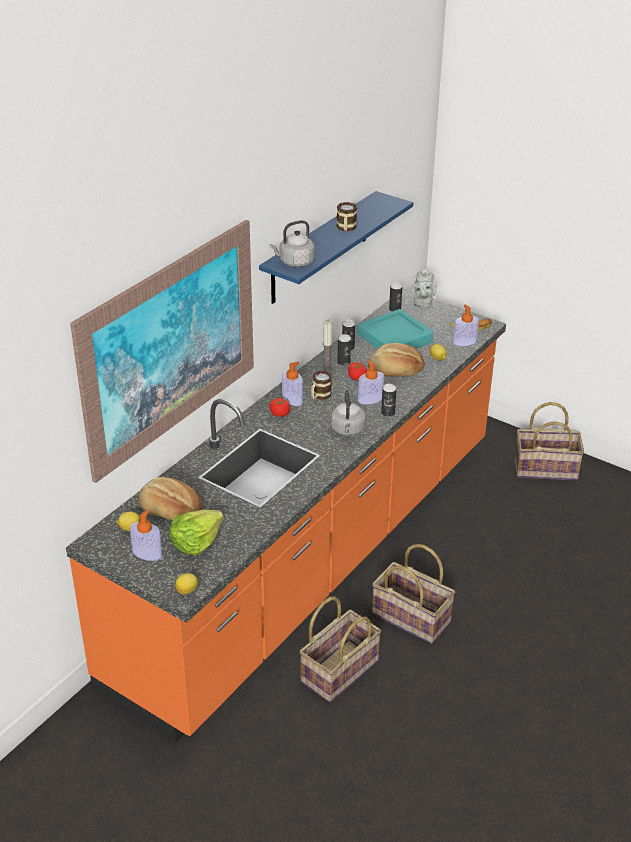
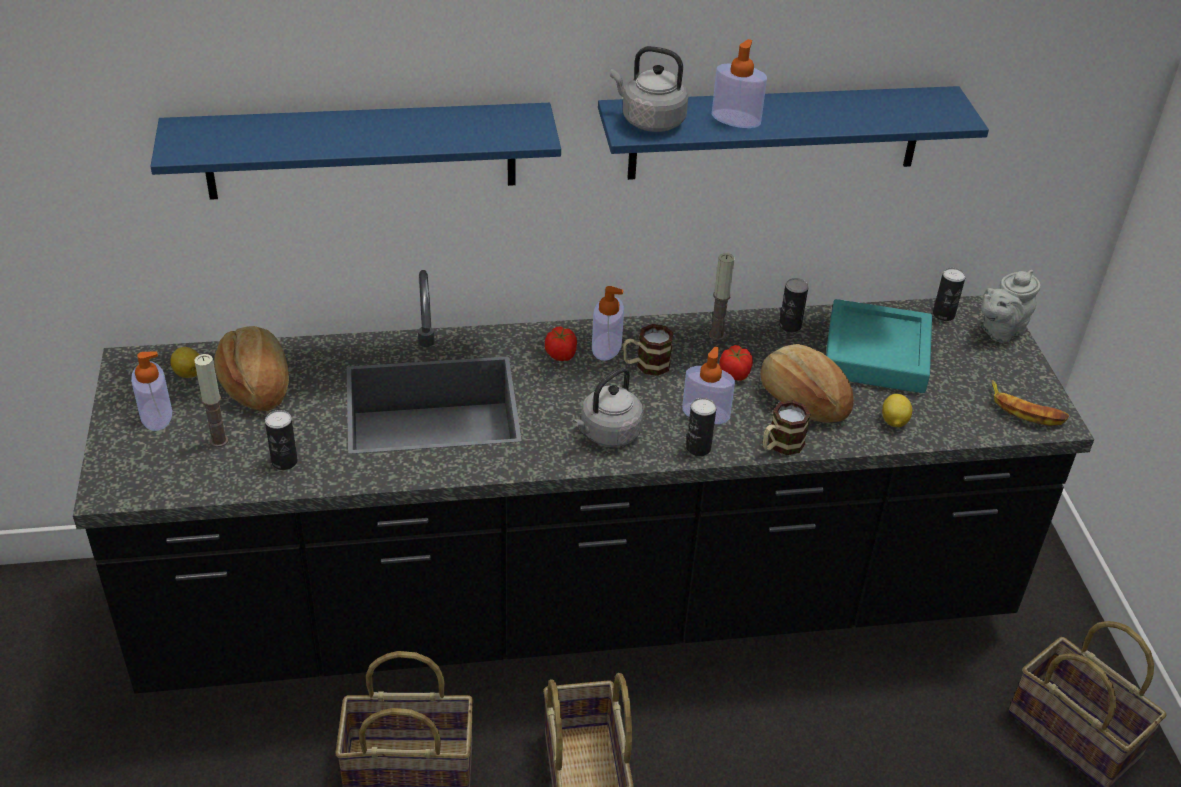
camera: 45 degrees right, 5 degrees up
(171, 347) = (361, 151): picture -> blue shelf
(187, 590) = (118, 490): lemon -> none
(196, 542) = (219, 441): lettuce -> candle
(314, 557) = (580, 602): orange counter -> black counter
(343, 362) = (751, 342): can -> can (284, 461)
(346, 229) = (809, 114): mug -> mug (780, 446)
(464, 341) = (978, 423): soap dispenser -> soap dispenser (736, 119)

